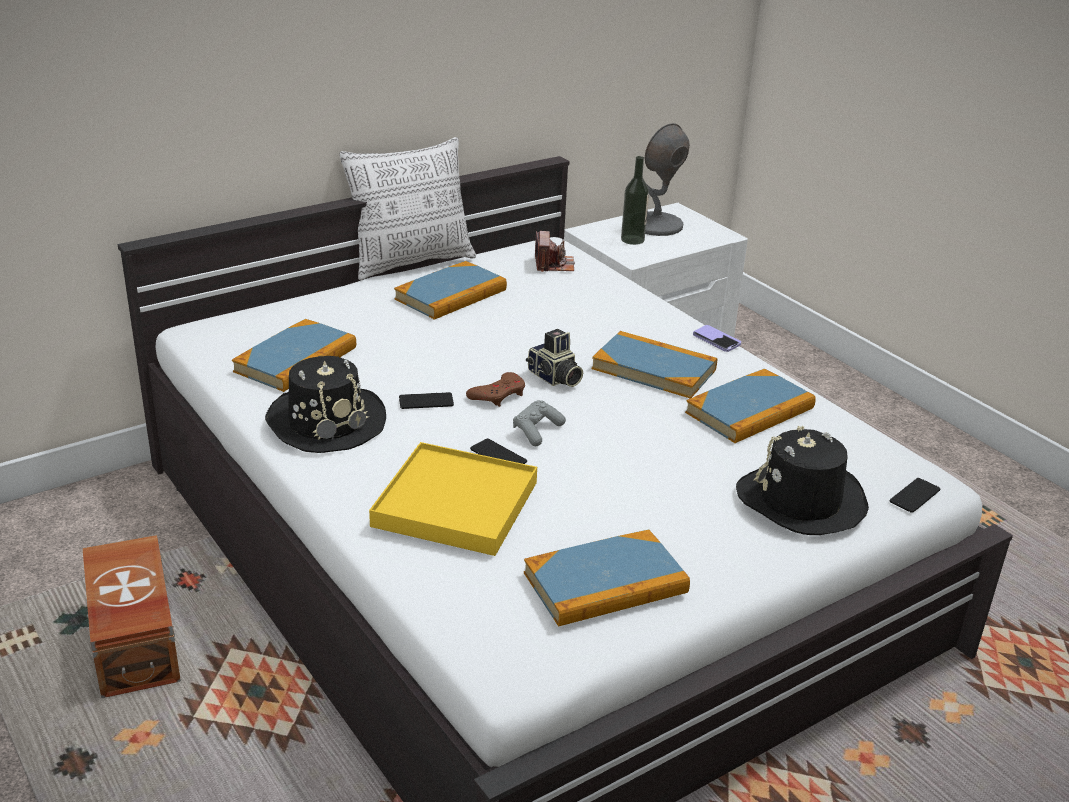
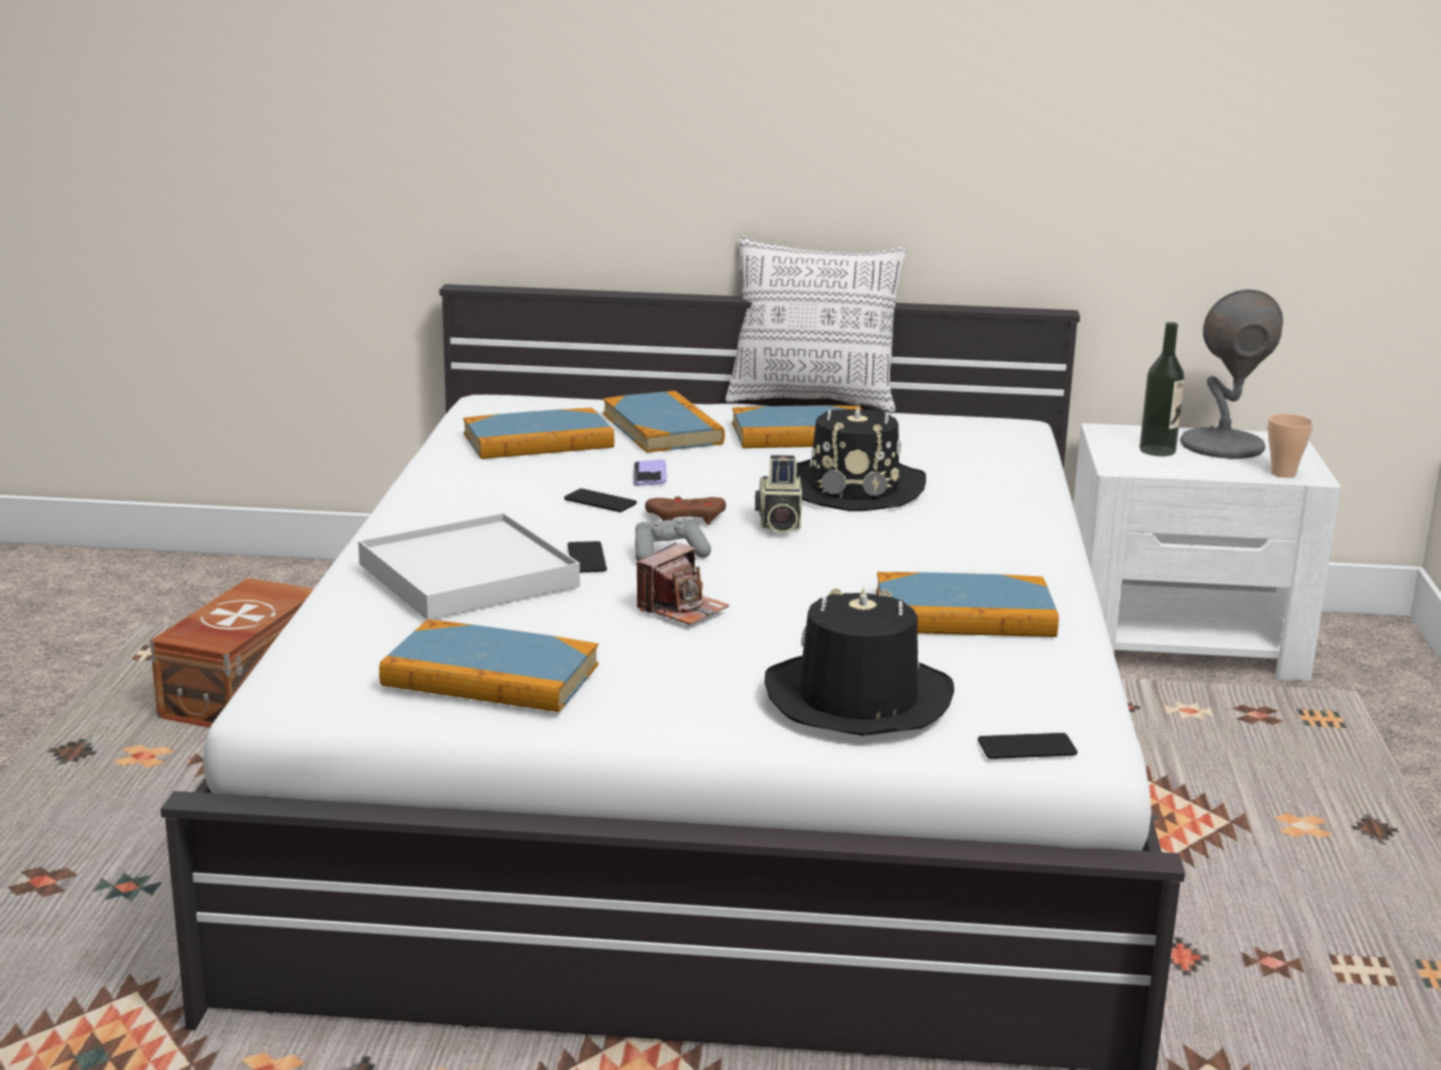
camera: 40 degrees right, 10 degrees down
(326, 421) = (475, 489): black hat -> black hat (854, 487)
(455, 504) = (468, 575): yellow tray -> white tray
(554, 265) = (980, 439): camera -> camera (682, 608)
(654, 369) = (916, 549): book -> book (662, 428)
(712, 237) = (1283, 473): none -> cup
(716, 340) = (1057, 548): phone -> phone (649, 475)

